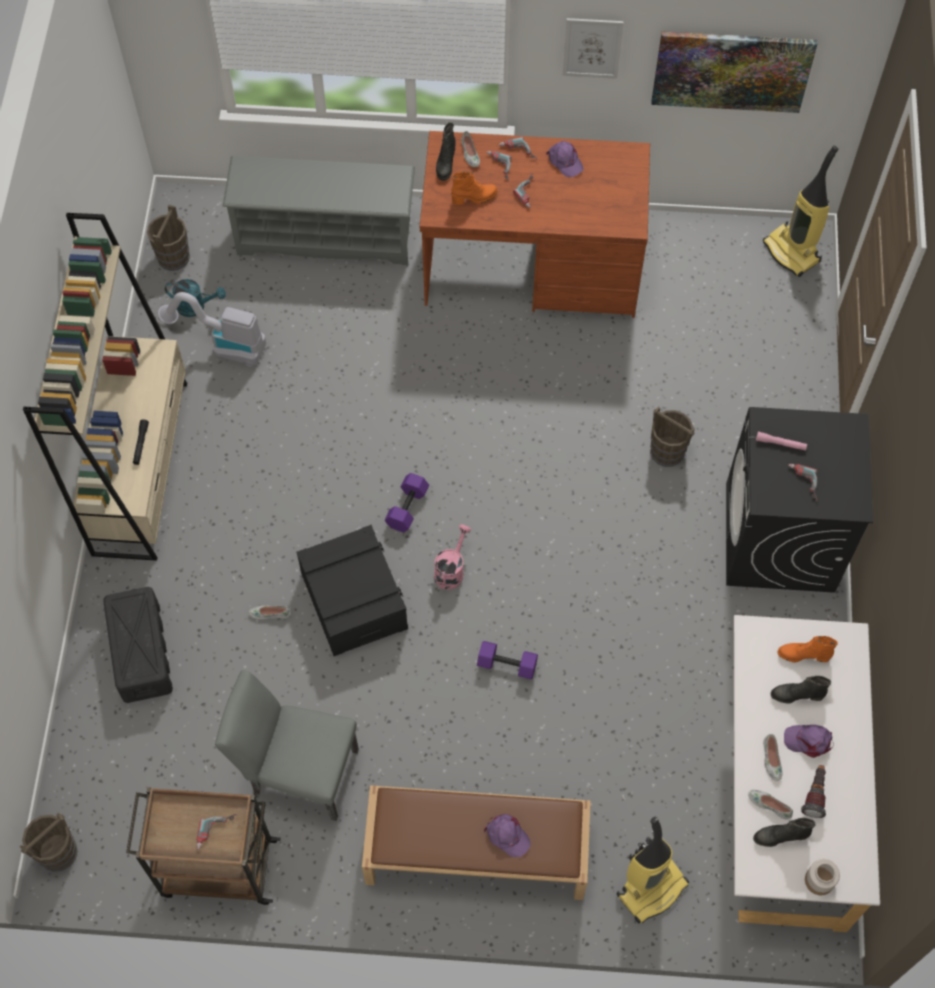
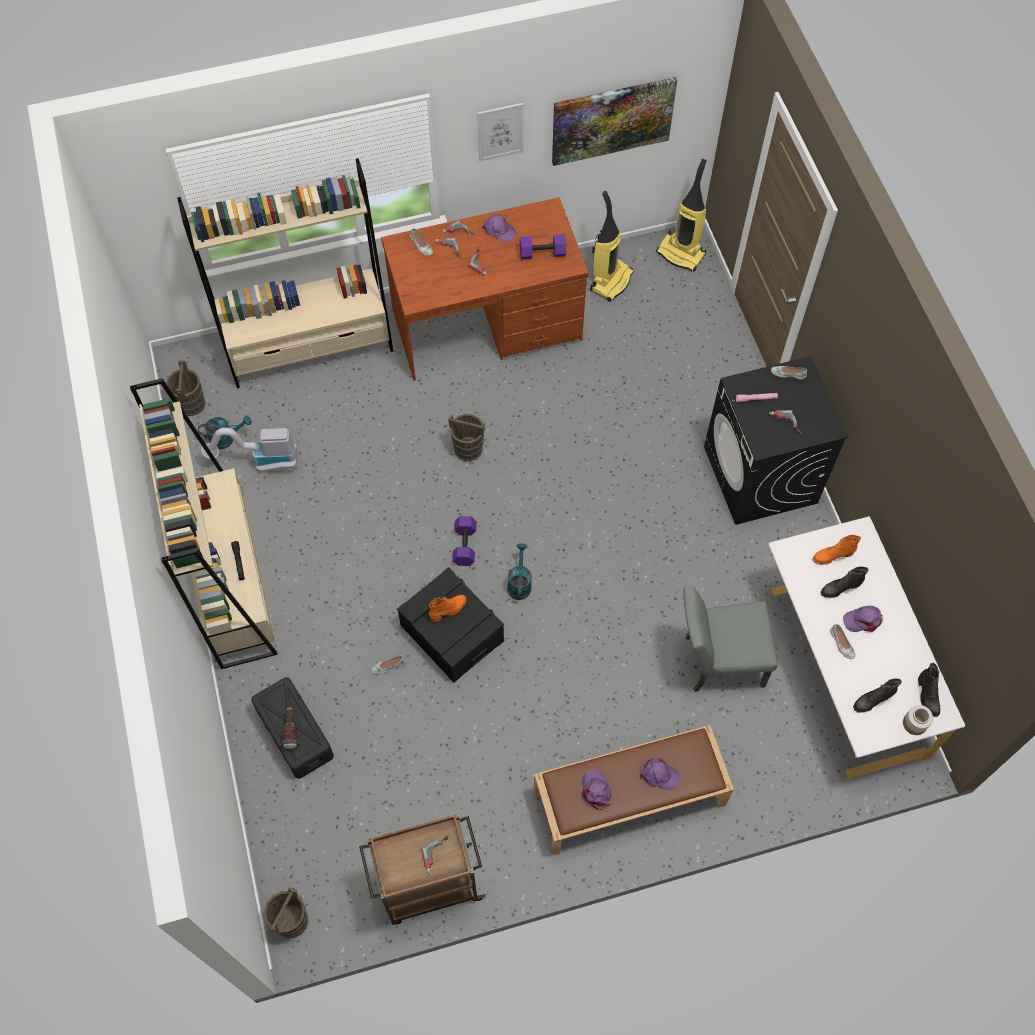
camera: 20 degrees left, 0 degrees up
(297, 771) = (461, 784): grey chair -> grey chair (717, 661)
(326, 236) = (311, 349): grey shoe rack -> beige bookcase
(429, 827) = (596, 790): none -> purple cap
(445, 164) = (405, 259): black boot -> black boot (927, 696)
(451, 570) = (519, 583): pink watering can -> turquoise watering can
(474, 198) = (439, 279): orange boot -> orange boot (448, 610)
(508, 664) = (593, 641): purple dumbbell -> purple dumbbell (543, 252)
(651, 888) = (773, 777): vacuum cleaner -> vacuum cleaner (610, 281)
(667, 452) = (649, 436): brown bucket -> brown bucket (468, 449)
(770, 804) = (854, 679): white shoe -> white shoe (788, 373)
(814, 794) = (884, 659): flashlight -> flashlight (291, 730)

